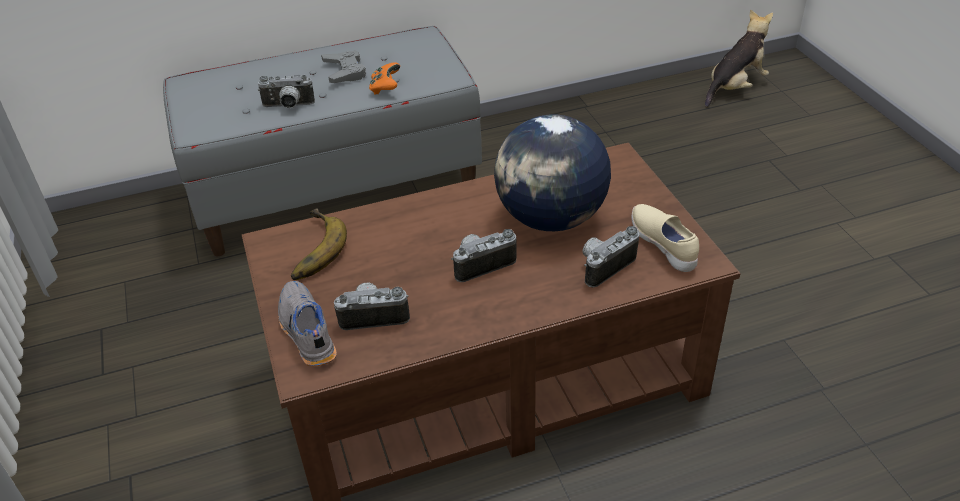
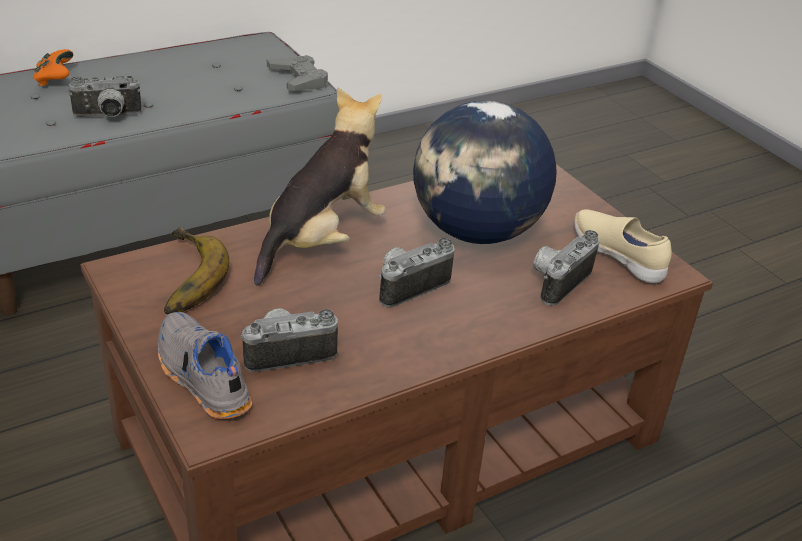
camera: 15 degrees left, 5 degrees down
(345, 71) = (172, 78): grey game controller -> grey game controller (299, 79)
(385, 88) = (228, 96): orange game controller -> orange game controller (55, 79)
(735, 87) = (591, 114): plush toy -> plush toy (322, 240)

